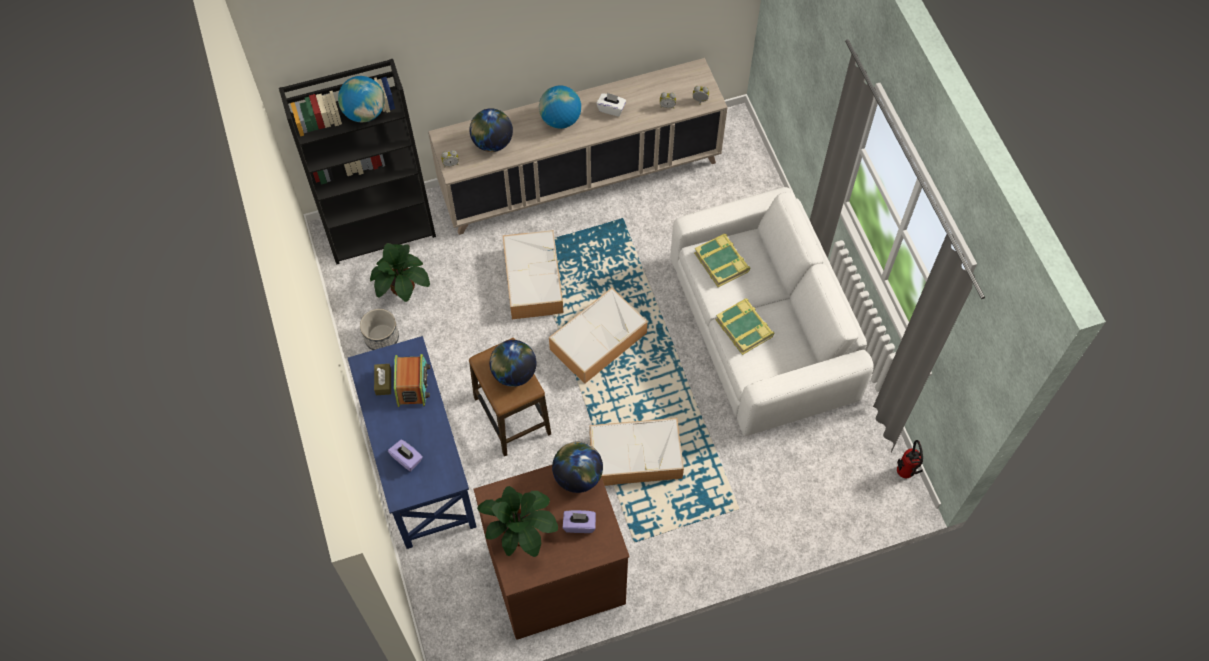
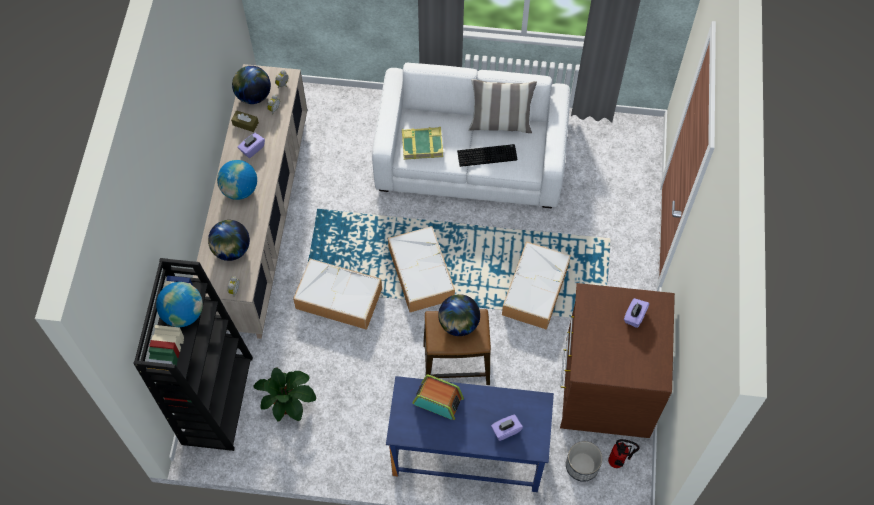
camera: 65 degrees left, 0 degrees up
(382, 337) = (329, 439): planter -> planter (582, 465)
(383, 382) = (424, 423): brown tissue box -> brown tissue box (245, 124)
(521, 532) = (623, 360): potted plant -> none
(578, 476) = (592, 301): globe -> globe (253, 95)
(611, 109) = (252, 149): white tissue box -> purple tissue box
(744, 328) = (487, 155): book -> keyboard
(793, 325) = (500, 123): none -> pillow
(904, 474) = (631, 123): fire extinguisher -> fire extinguisher (618, 463)

